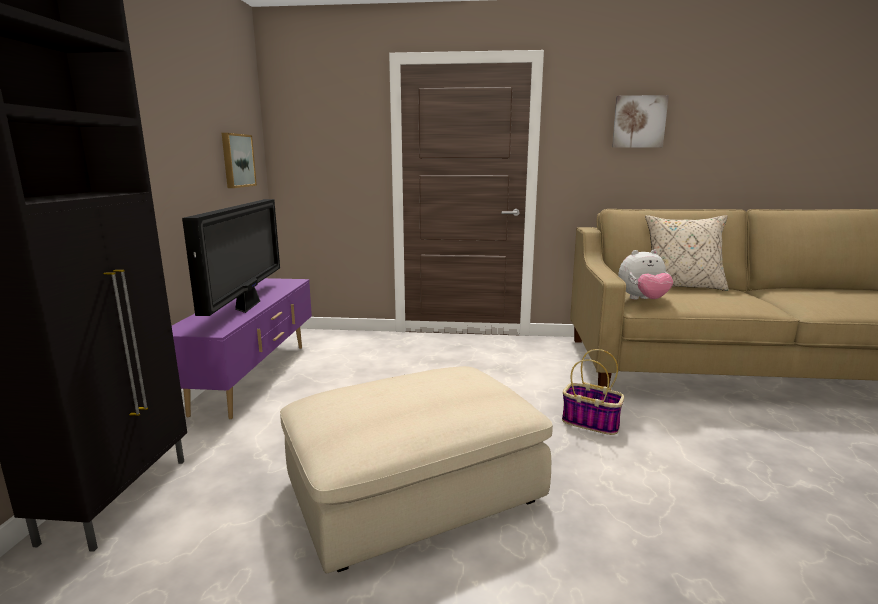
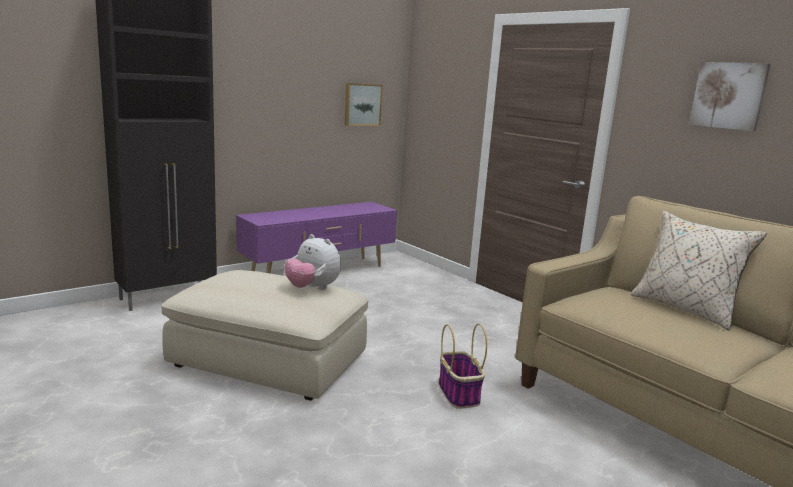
camera: 45 degrees right, 0 degrees up
(248, 305) = (315, 214): television -> none
(643, 300) = (584, 300): plush toy -> plush toy (312, 288)

